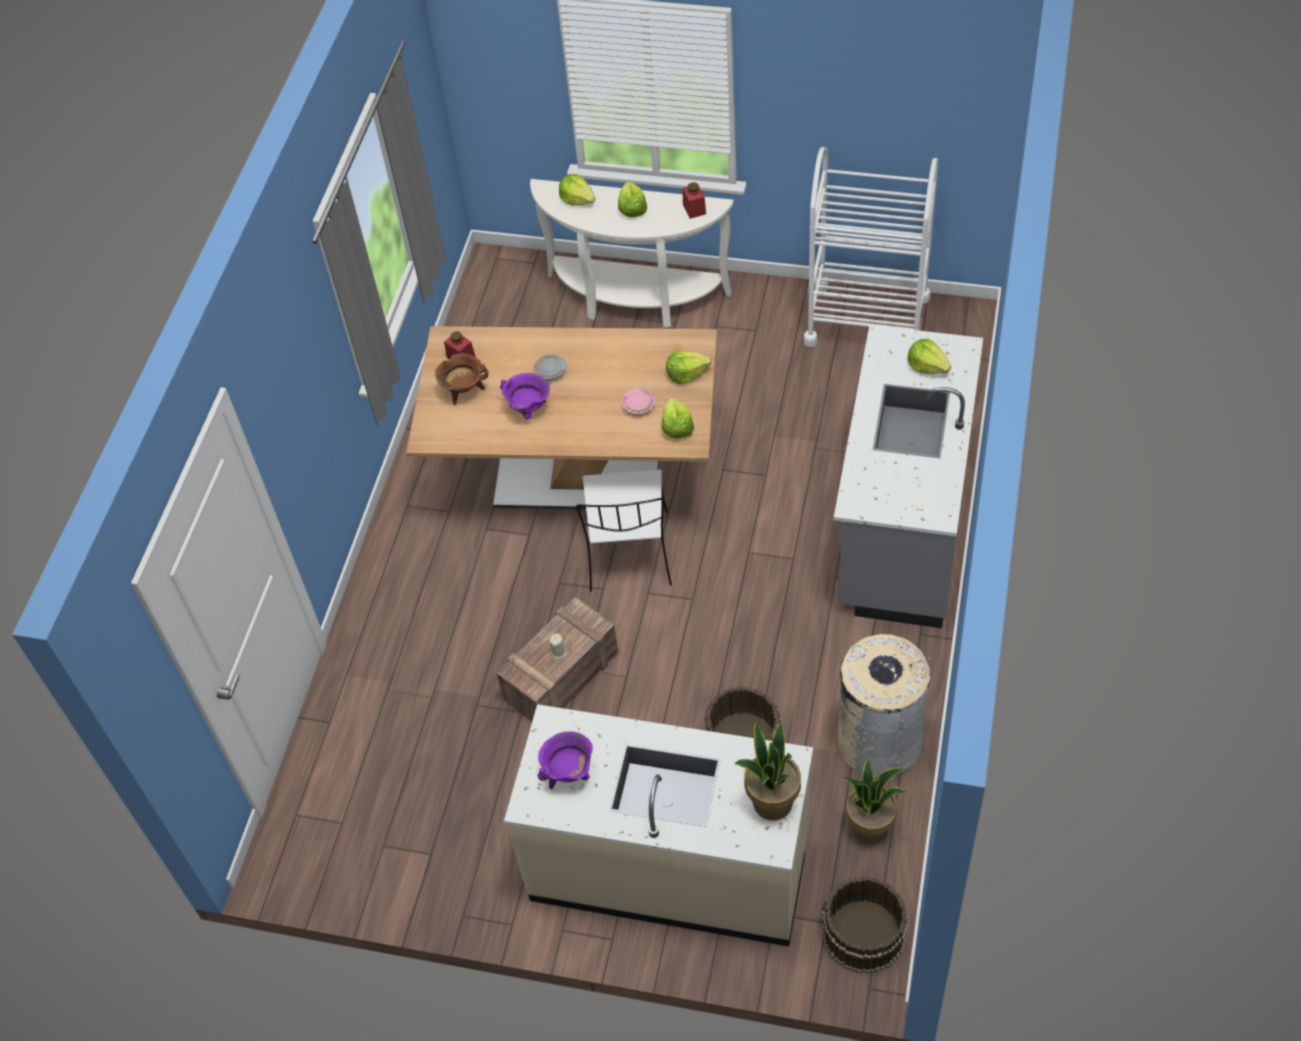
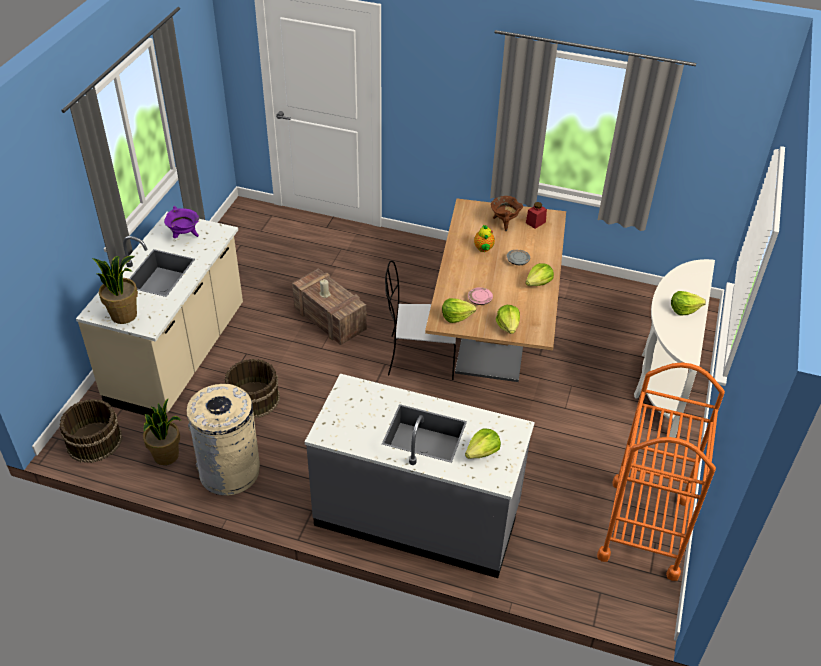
camera: 90 degrees right, 10 degrees down
(528, 410) = (483, 249): purple cooking pot -> teapot
(577, 199) = (693, 281): lettuce -> lettuce (538, 283)
(694, 209) = (685, 344): red jar -> none
(867, 320) = (644, 528): white cart -> orange cart

